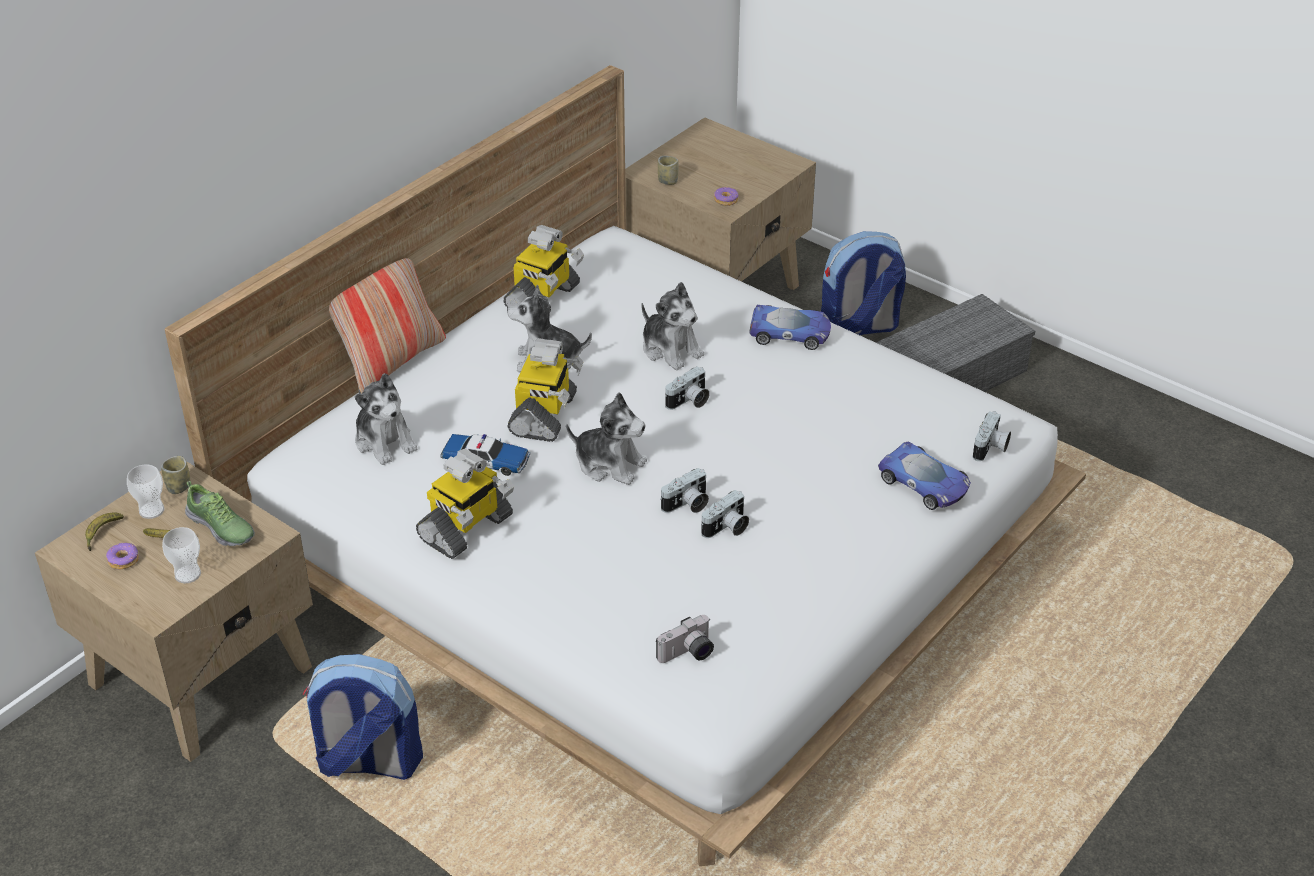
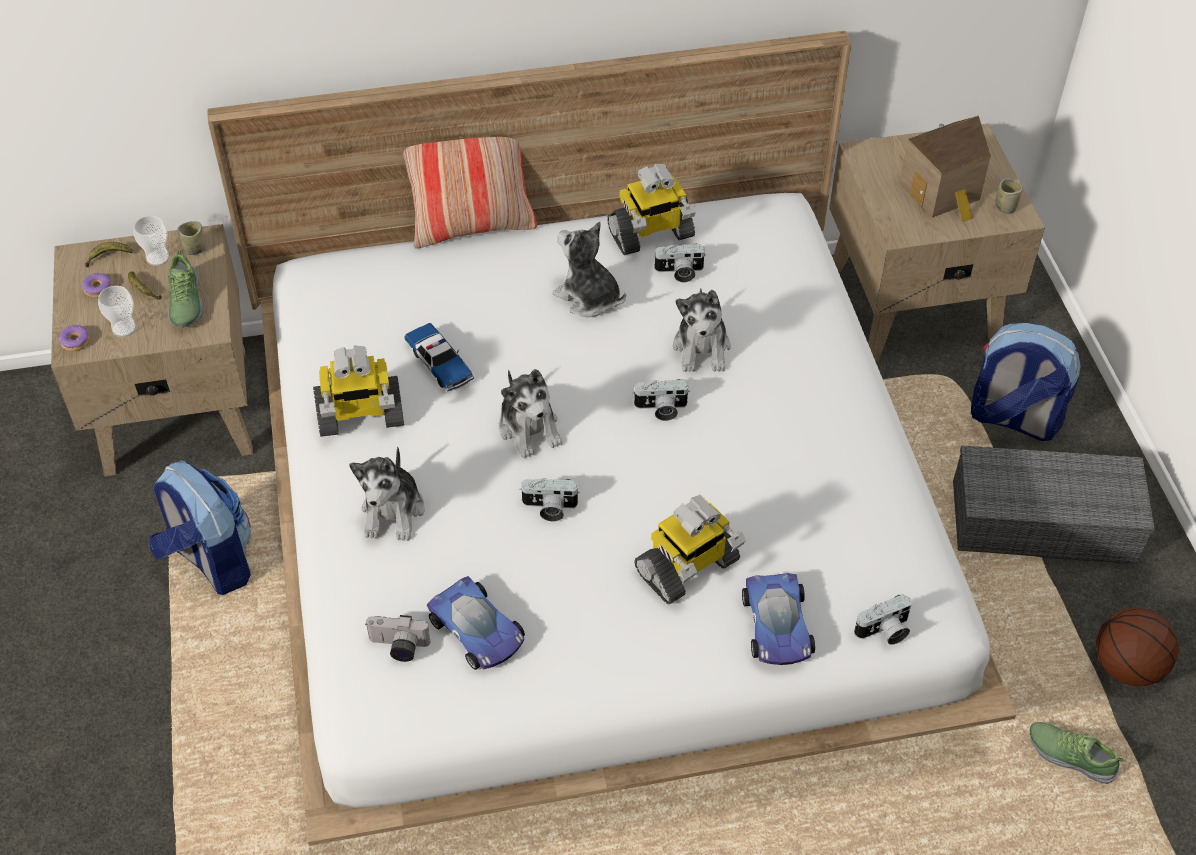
camera: 40 degrees right, 10 degrees up
(385, 441) = (387, 297): plush toy -> plush toy (393, 511)
(545, 415) = (529, 349): toy robot -> toy robot (687, 568)
(668, 181) = (876, 174): cup -> cup (1005, 207)
(726, 172) = (942, 193): none -> toy house
(726, 200) = (909, 223): donut -> donut (76, 342)
(727, 528) = (556, 552): camera -> camera (679, 272)
(790, 333) = (828, 395): toy car -> toy car (477, 631)
(1086, 432) = (1128, 667): none -> basketball
(1111, 501) = (1070, 755): none -> shoe

